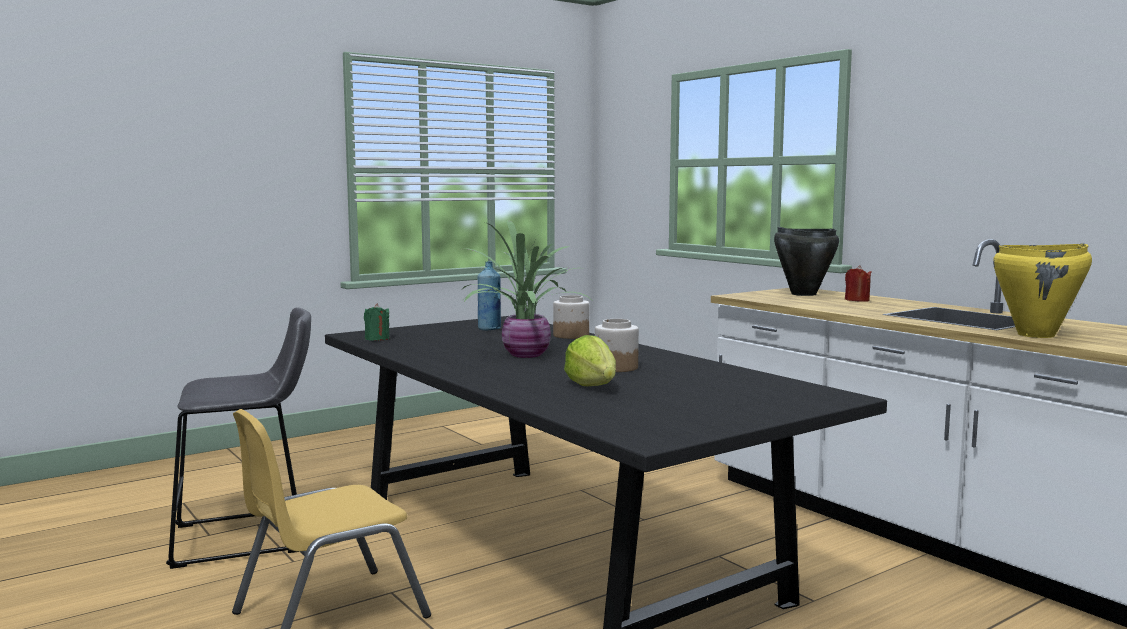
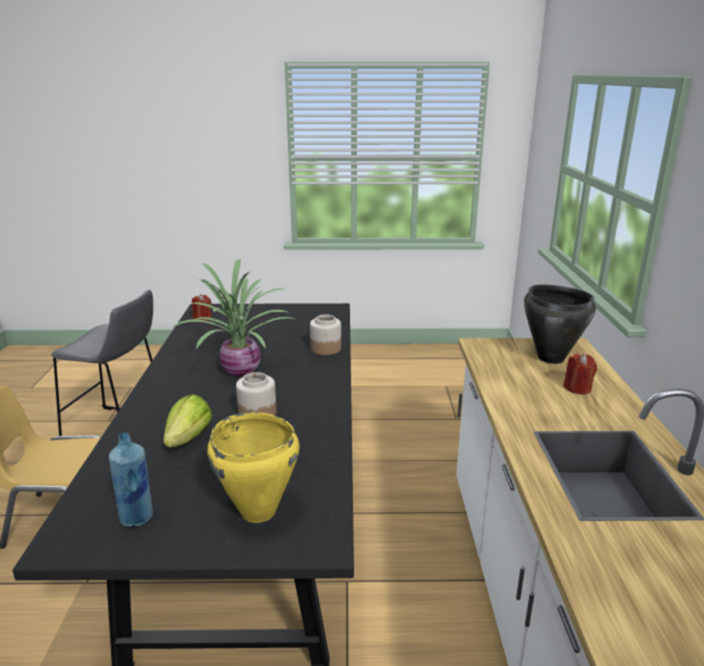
camera: 35 degrees right, 15 degrees up
(377, 339) = (202, 319): green candle -> red candle
(489, 329) = (292, 322): blue bottle -> blue bottle (137, 517)
(1037, 335) = (598, 557): yellow cooking pot -> yellow cooking pot (258, 512)

